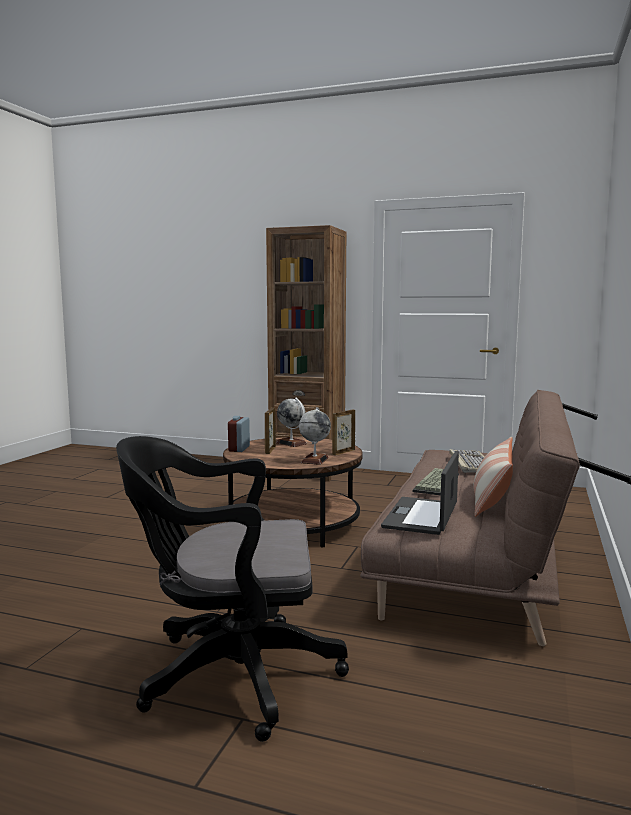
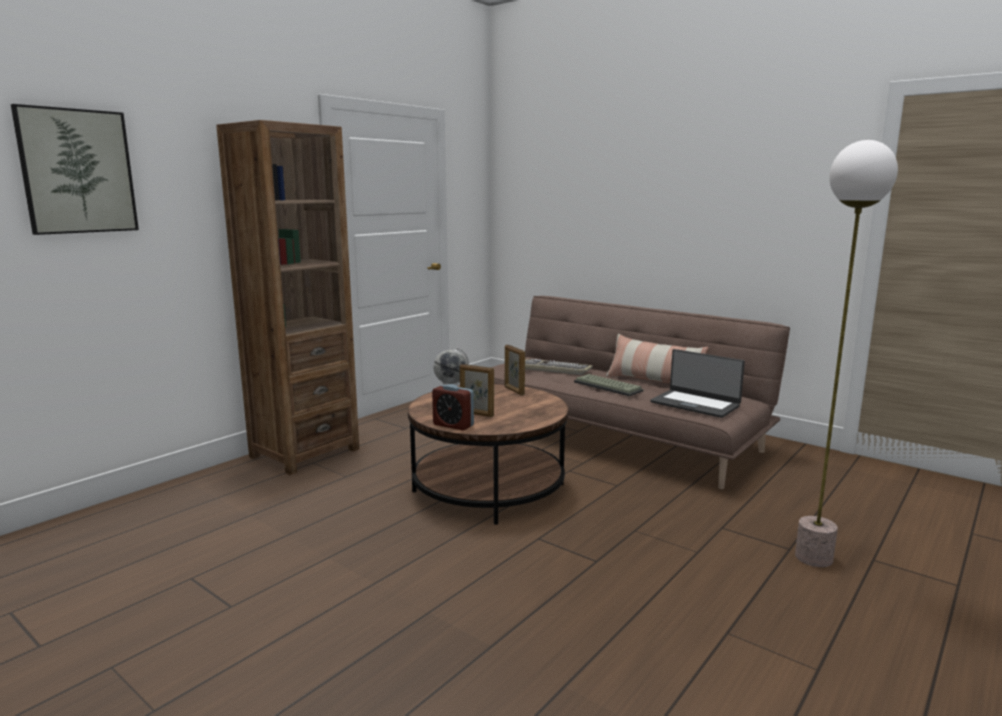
camera: 70 degrees left, 5 degrees up
(213, 268) = (77, 171): none -> picture
(229, 675) = (813, 558): black office chair -> floor lamp
(315, 460) = (538, 403): globe -> none

